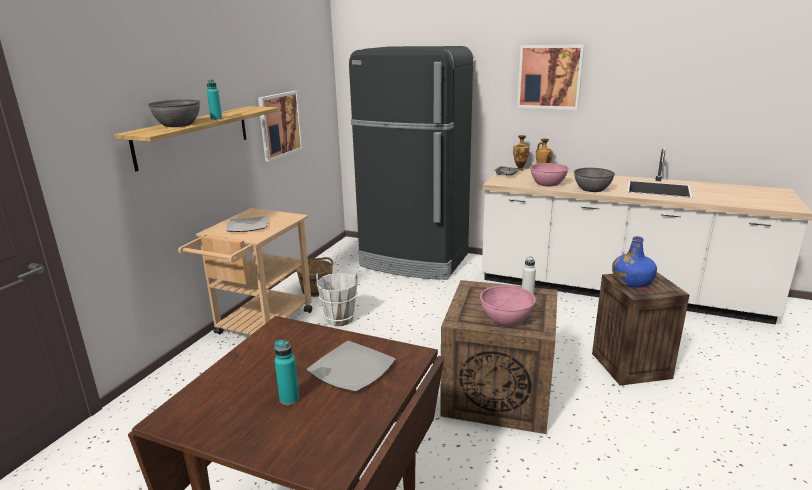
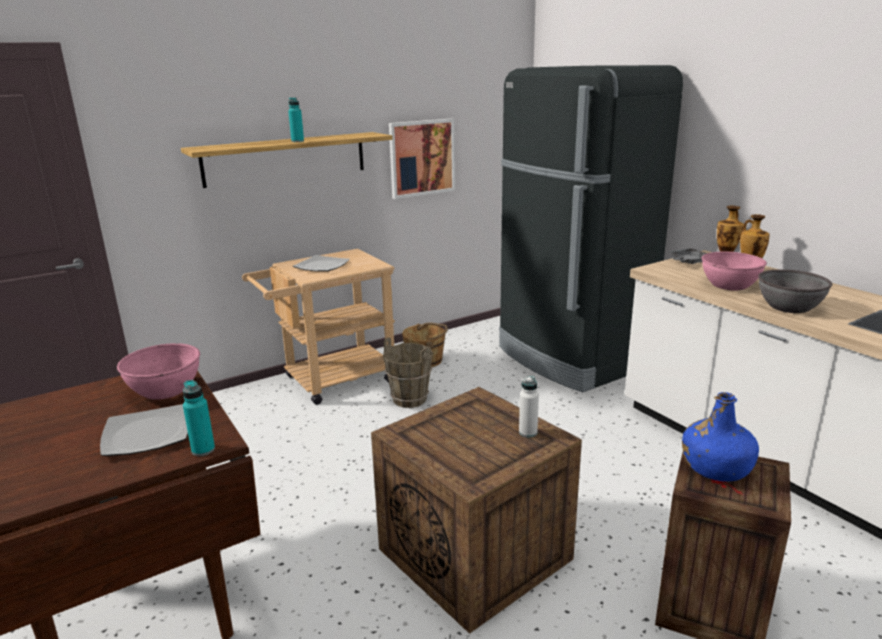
camera: 35 degrees right, 0 degrees up
(178, 125) = (249, 144): grey bowl -> none
(289, 399) = (61, 439): turquoise bottle -> turquoise bottle (203, 450)
(339, 319) = (410, 399): white bucket -> brown bucket
(506, 319) = (453, 451): pink bowl -> pink bowl (165, 390)
(549, 77) = (790, 116): picture -> none

